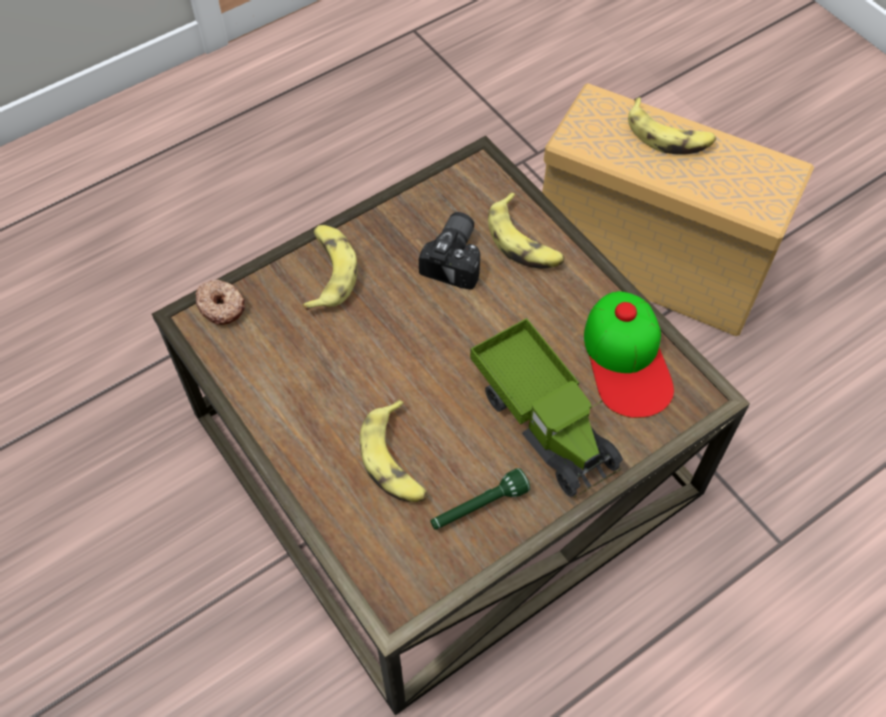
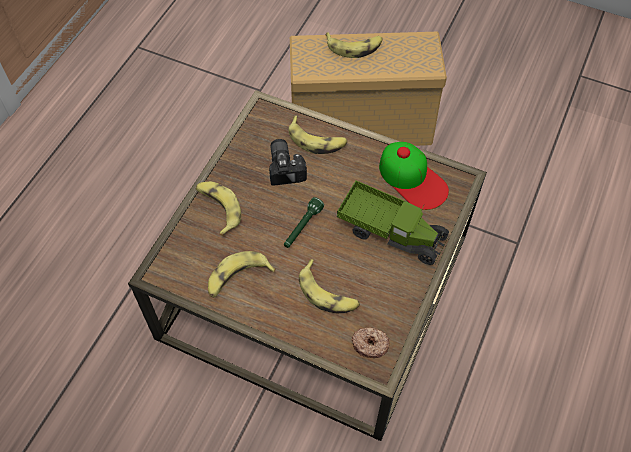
camera: 30 degrees left, 0 degrees up
(221, 306) = (168, 258): donut -> donut (370, 344)
(290, 377) = (237, 278): none -> banana
(478, 507) = (387, 295): green flashlight -> green flashlight (302, 227)

